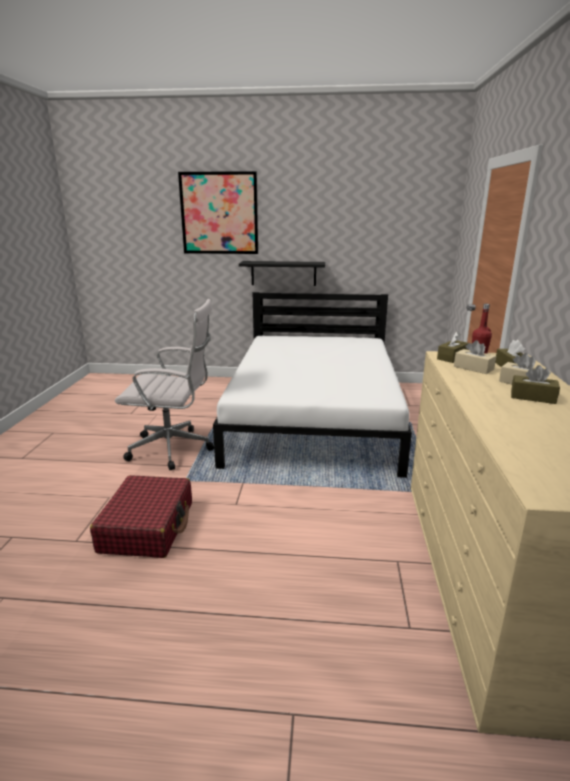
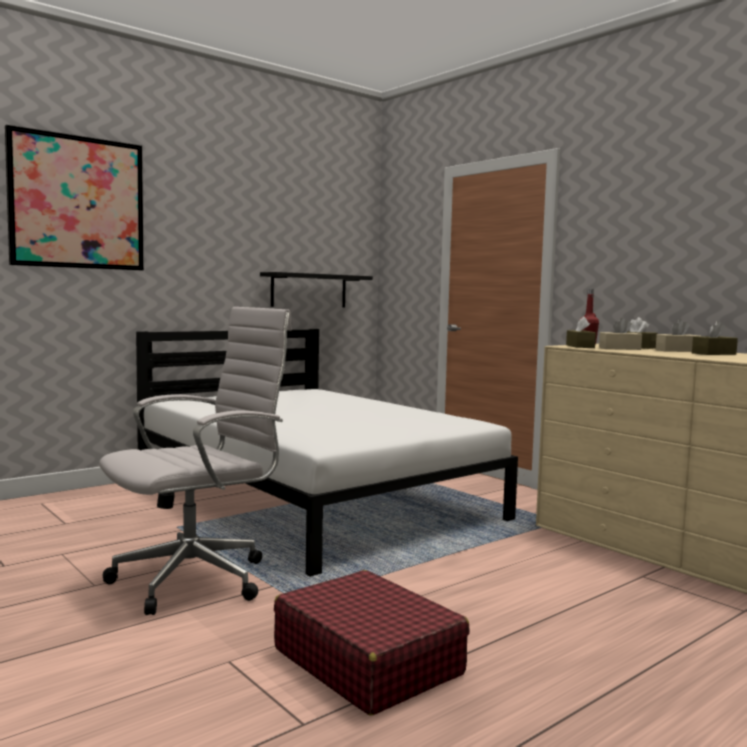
camera: 45 degrees left, 15 degrees down
(283, 273) = (180, 301): black shelf -> black shelf (309, 290)

